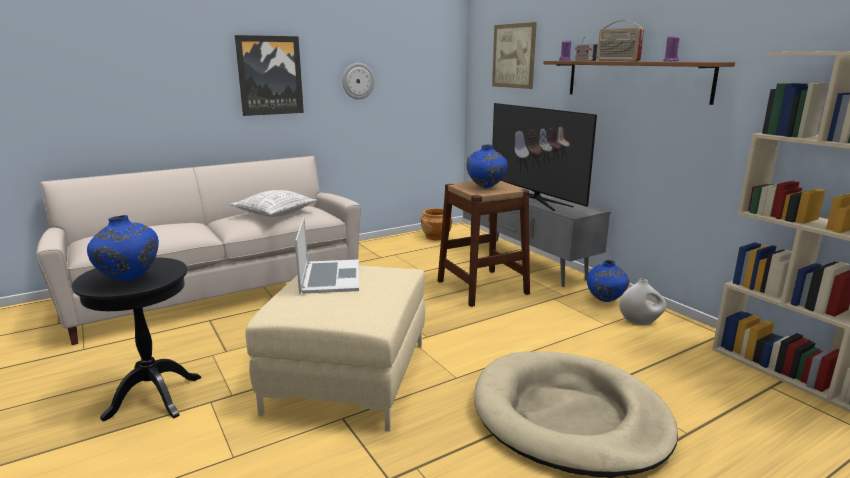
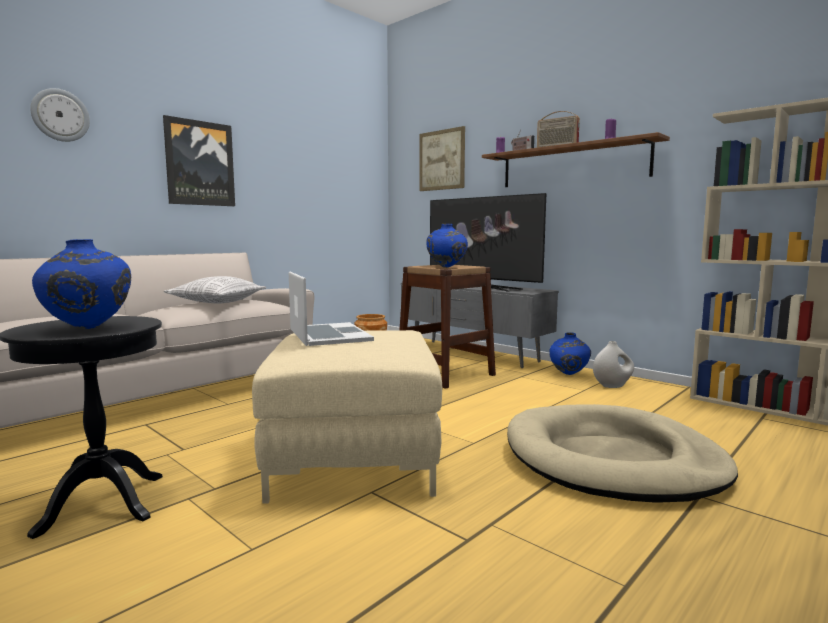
camera: 15 degrees left, 10 degrees down
(358, 81) = (289, 179): wall clock -> wall clock (60, 115)

